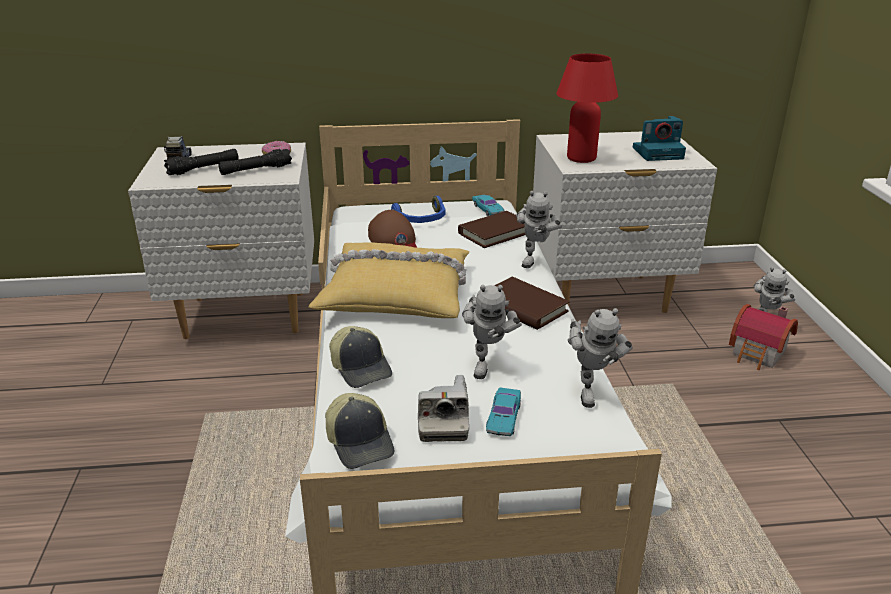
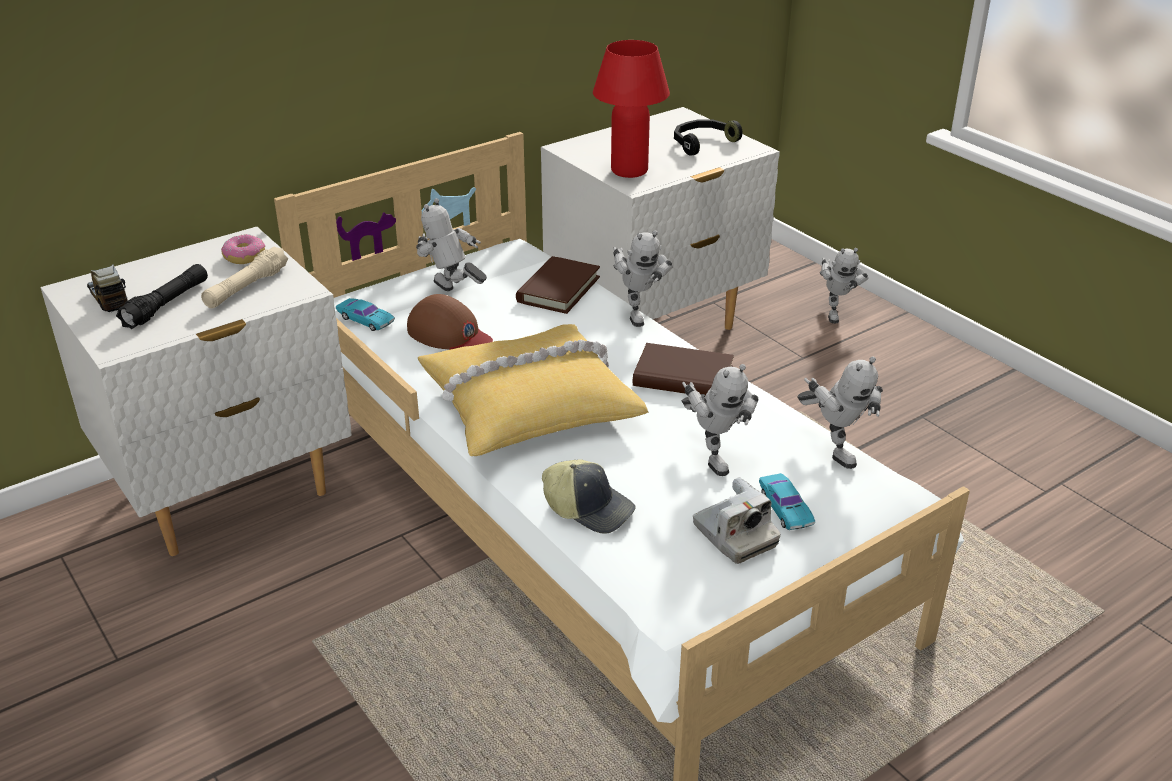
camera: 30 degrees left, 5 degrees up
(256, 170) = (246, 288): black flashlight -> beige flashlight
(361, 442) = (678, 589): cap -> none
(422, 219) = (452, 294): blue headphones -> toy robot
(487, 209) = (516, 258): turquoise toy car -> turquoise toy car (365, 319)
(658, 153) = (702, 143): camera -> black headphones
(759, 354) = (855, 350): toy house -> none

